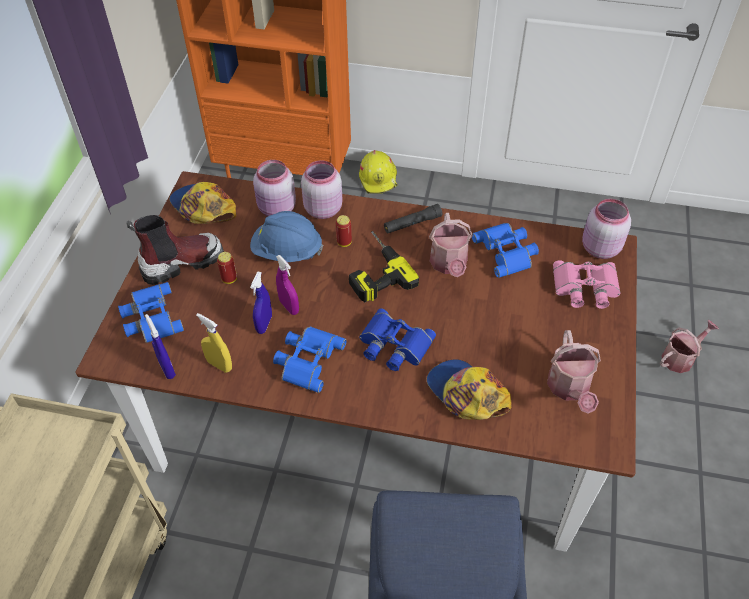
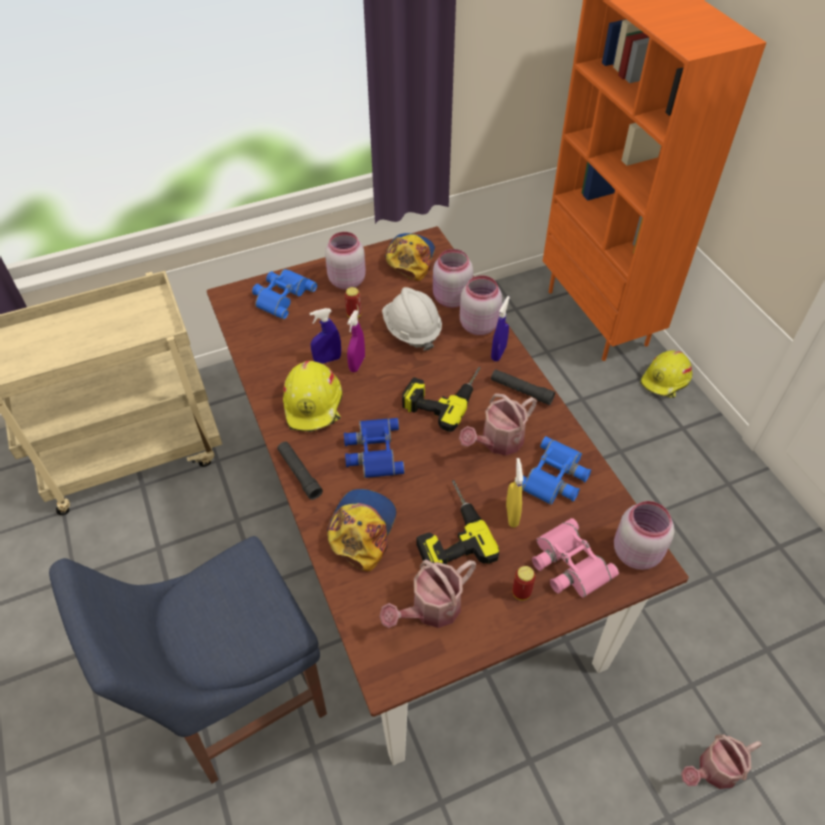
camera: 55 degrees right, 0 degrees up
(167, 369) = (243, 332): blue spray bottle -> blue spray bottle (498, 353)
(181, 262) = (346, 280): boot -> pink jar
(219, 365) = (269, 357): yellow spray bottle -> yellow spray bottle (512, 515)
(287, 252) = (412, 330): blue hard hat -> white hard hat
(307, 359) = (314, 405): blue binoculars -> yellow hard hat
(344, 242) = (455, 359): can -> can (521, 592)
(374, 408) = (299, 473): none -> black flashlight
(508, 340) = (448, 531): none -> power drill
(680, 357) = (713, 770): watering can -> watering can turned 135 degrees clockwise

